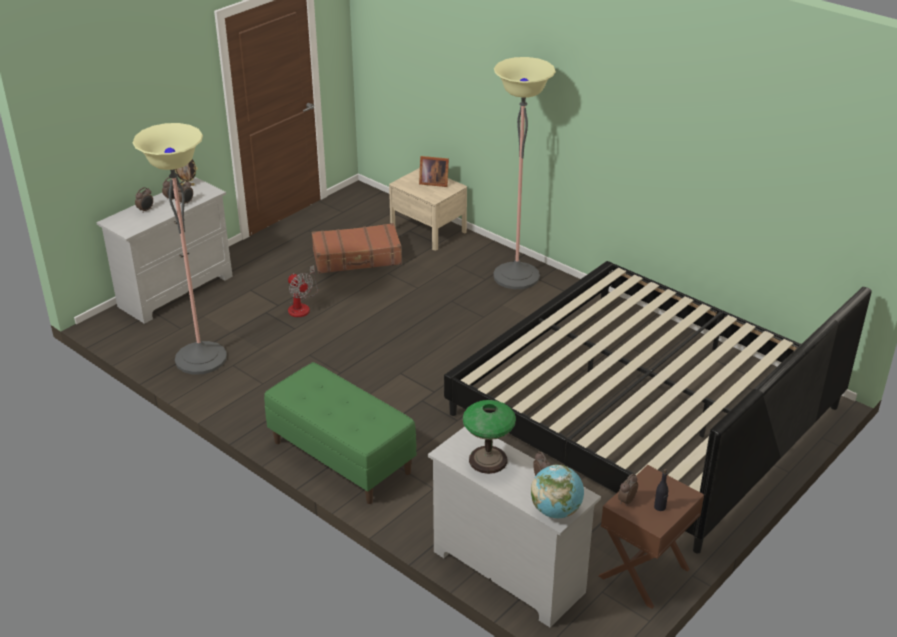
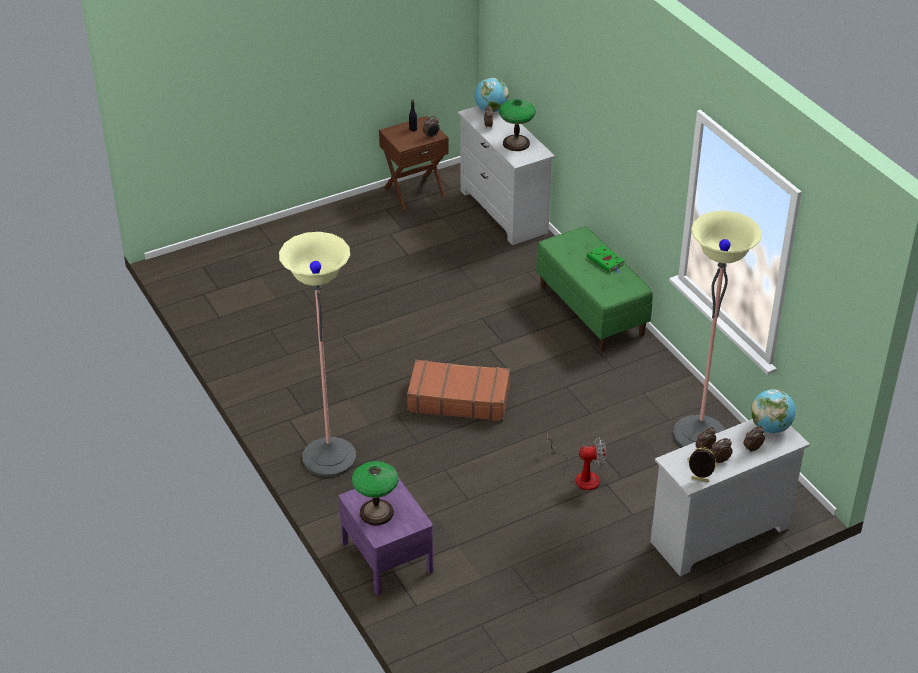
camera: 160 degrees left, 5 degrees up
(130, 226) = (770, 427): none -> globe
(301, 306) = (580, 476): fan -> fan turned 105 degrees clockwise
(325, 412) = (606, 262): none -> green book
(357, 258) = (493, 533): brown suitcase -> brown suitcase (458, 399)
(428, 230) = (387, 557): beige nightstand -> purple nightstand
(433, 182) = (376, 512): picture frame -> table lamp
(644, 411) = (321, 289): bed -> none

